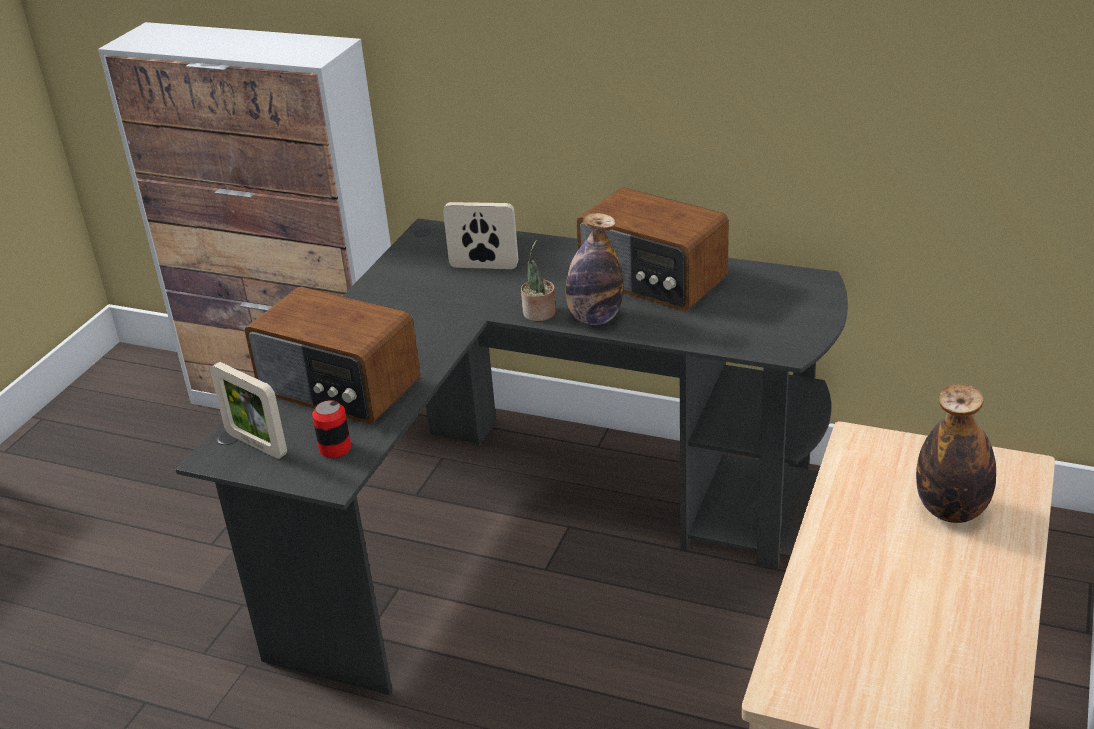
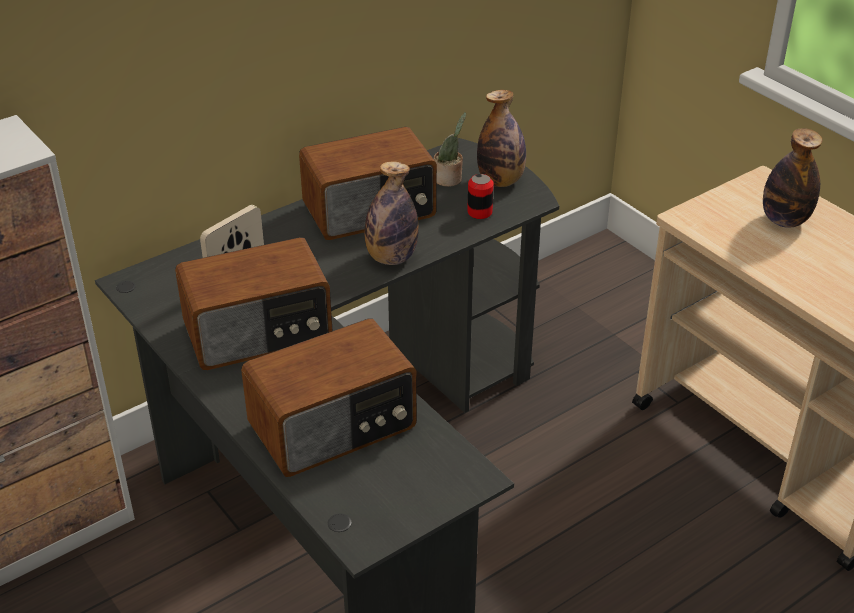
camera: 60 degrees left, 5 degrees up
(256, 444) = (372, 506): picture frame -> none
(335, 448) = (428, 461): can -> can (479, 212)
(423, 306) = (259, 333): none -> radio
(539, 314) = (350, 280): potted plant -> potted plant (449, 179)
(795, 321) = (500, 181): none -> bottle

